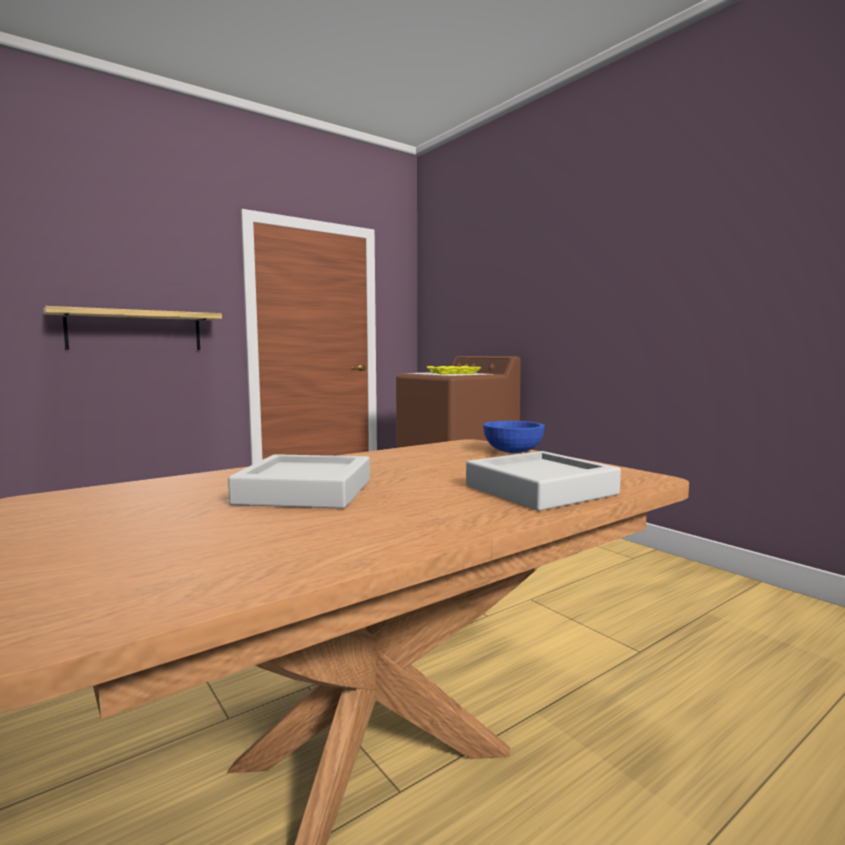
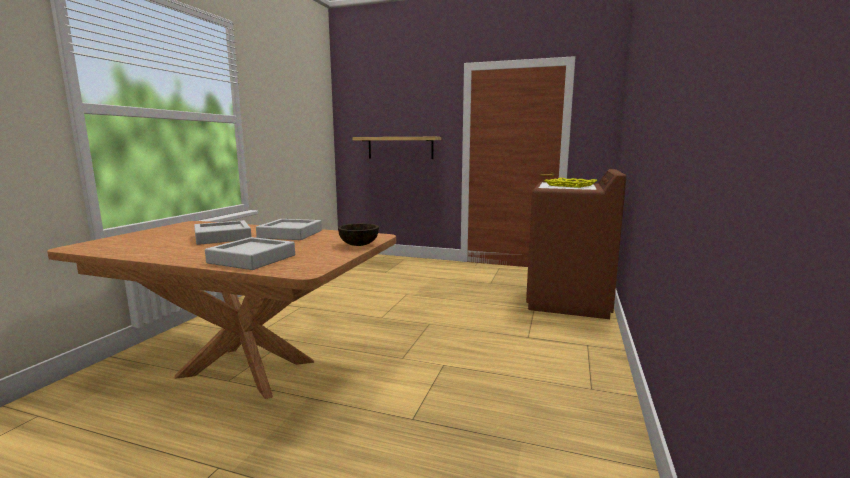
camera: 55 degrees right, 5 degrees up
(372, 464) = (290, 234): none -> grey tray
(512, 452) = (359, 245): blue bowl -> brown bowl

